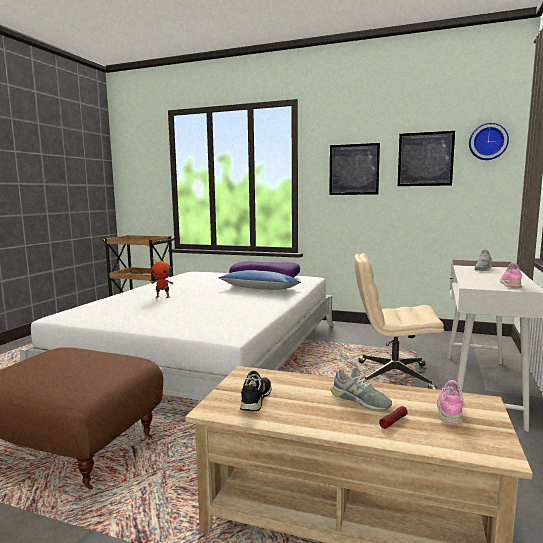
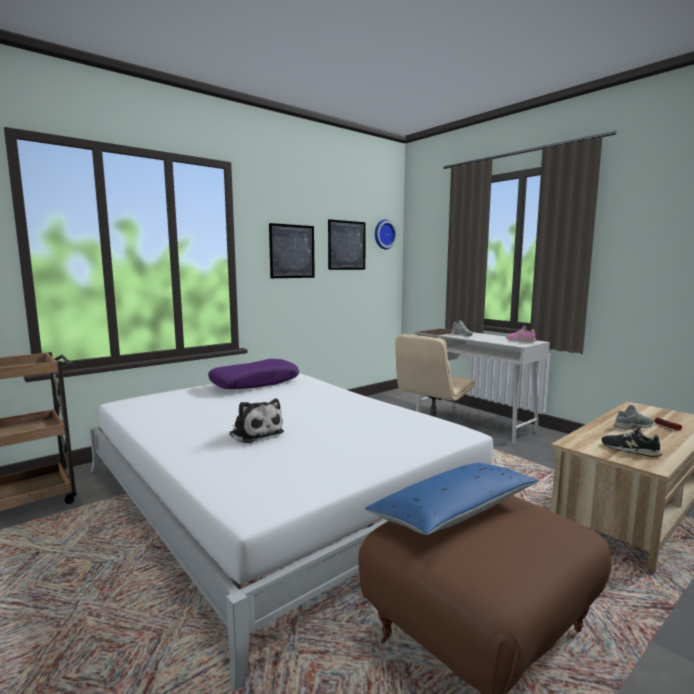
camera: 60 degrees left, 0 degrees up
(163, 297) = (255, 433): toy robot -> plush toy
(260, 289) = (298, 393): blue pillow -> blue pillow (453, 513)
(450, 409) = (647, 413): pink shoe -> none

